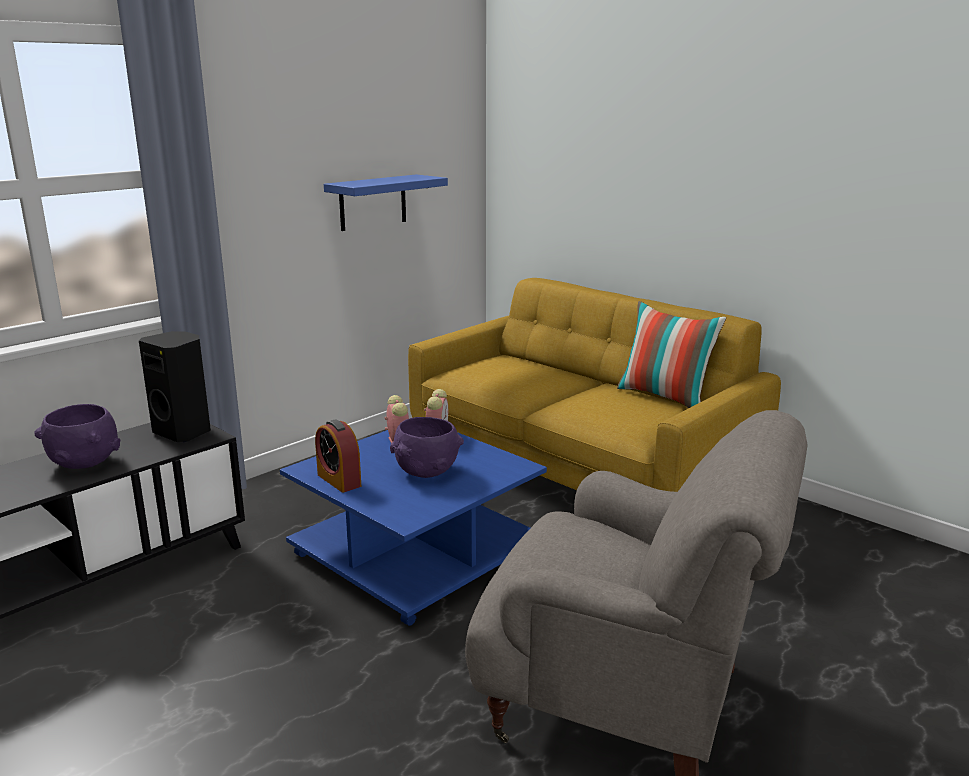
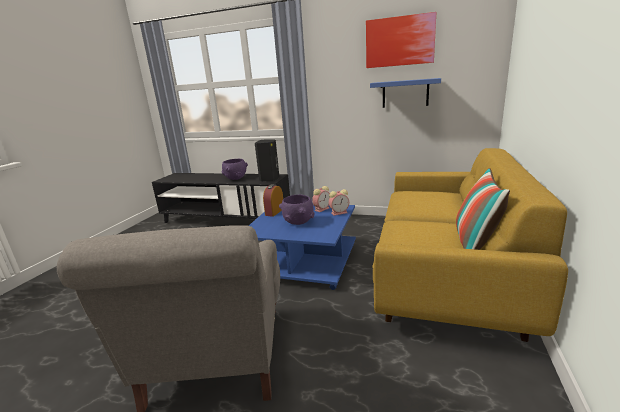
camera: 65 degrees right, 0 degrees up
(359, 109) = (399, 41): none -> picture

